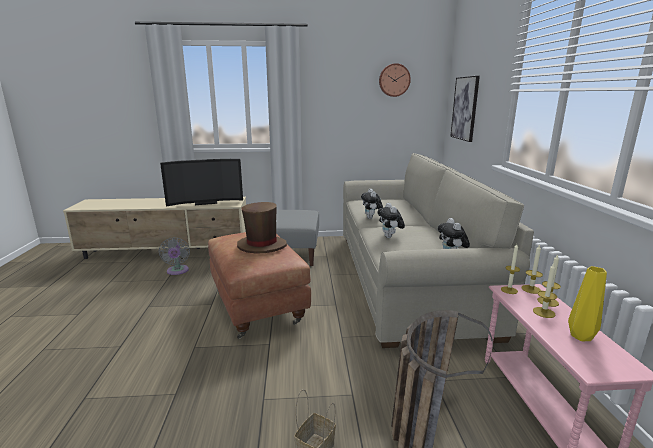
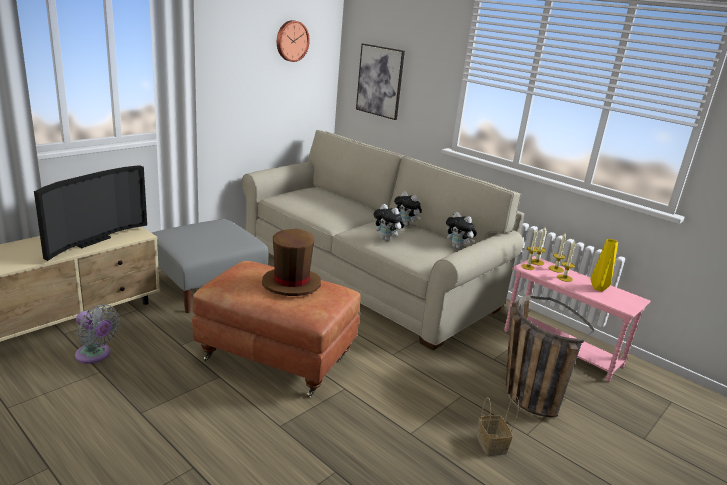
camera: 45 degrees left, 5 degrees up
(371, 218) = (331, 220): plush toy -> plush toy (406, 225)

